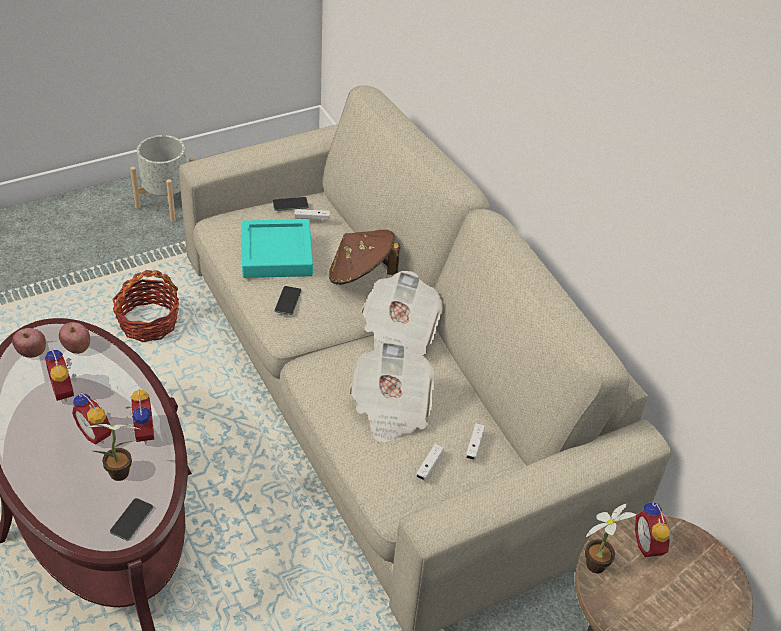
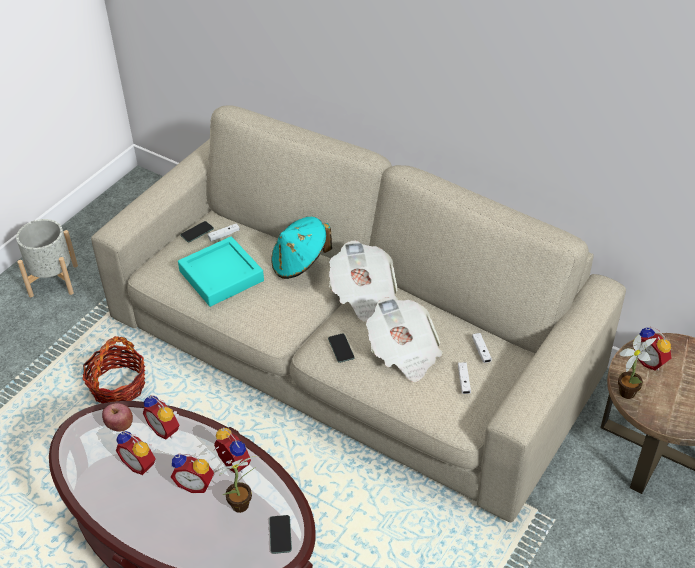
camera: 25 degrees left, 0 degrees up
(32, 352) = (84, 448): apple -> none
(112, 370) = (166, 429): none -> alarm clock
(288, 301) = (260, 308): phone -> phone (341, 348)
(361, 275) = (300, 263): brown hat -> turquoise hat

